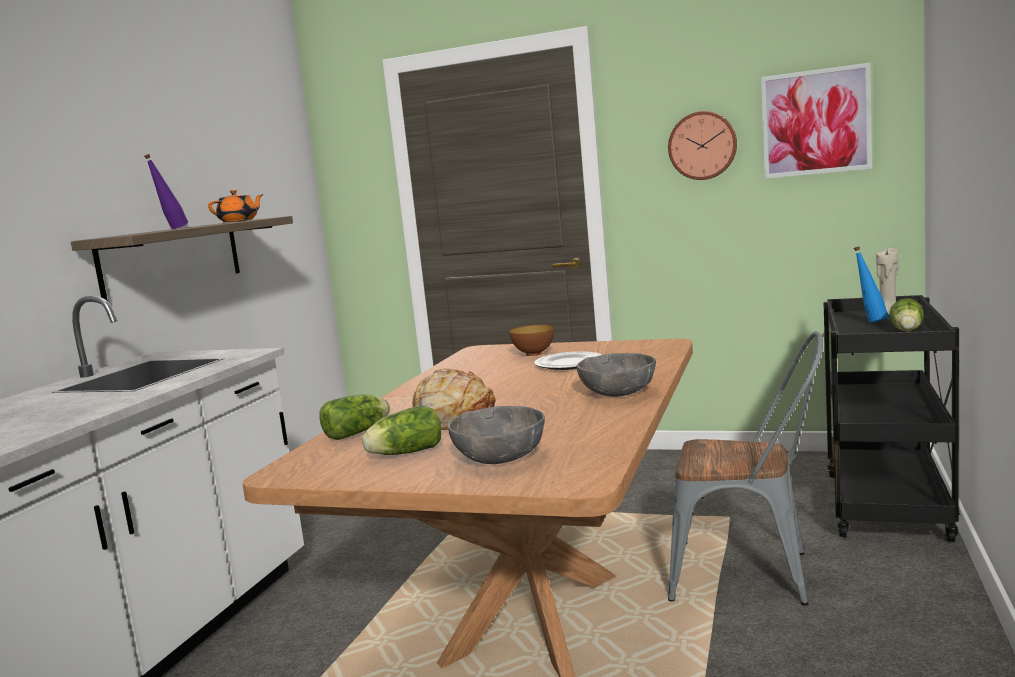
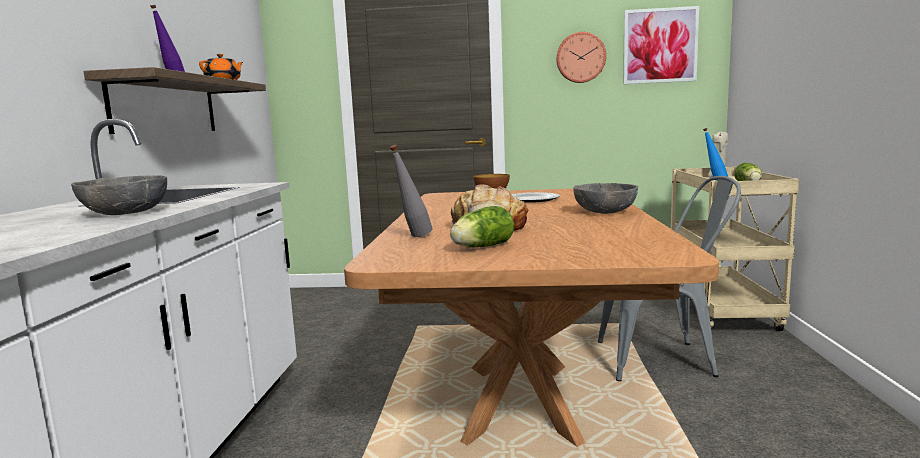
camera: 15 degrees left, 0 degrees up
(359, 432) = (413, 237): lettuce -> grey bottle
(499, 457) = (576, 246): grey bowl -> grey bowl (125, 213)
(888, 508) = (723, 313): black cart -> beige cart

